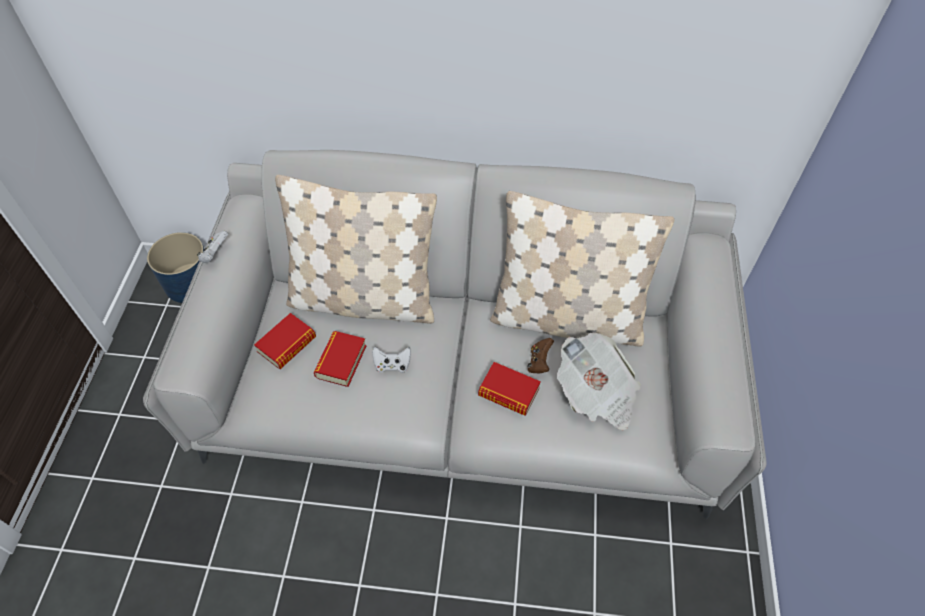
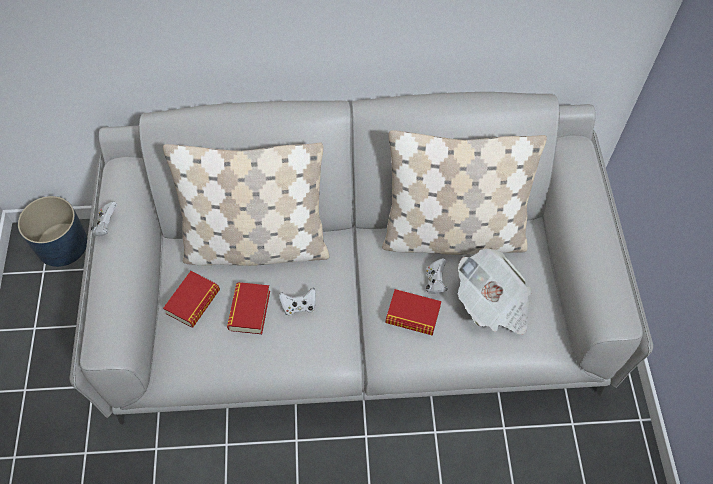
camera: 10 degrees left, 5 degrees up
(539, 362) = (435, 282): brown game controller -> white game controller

